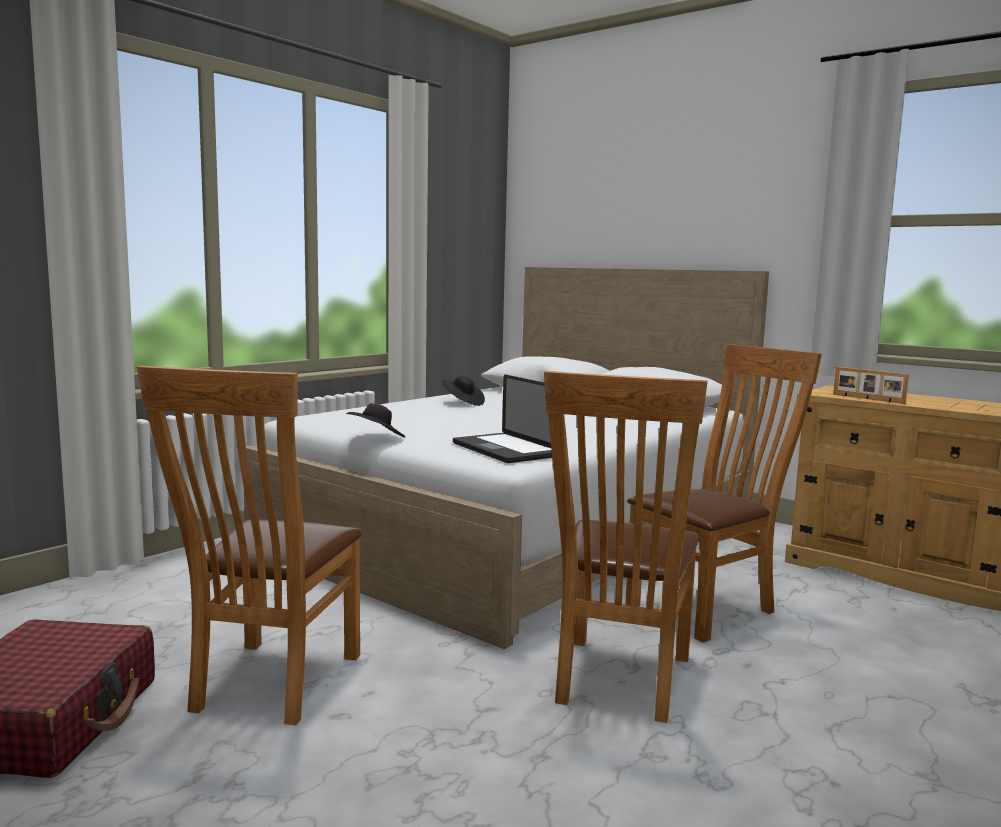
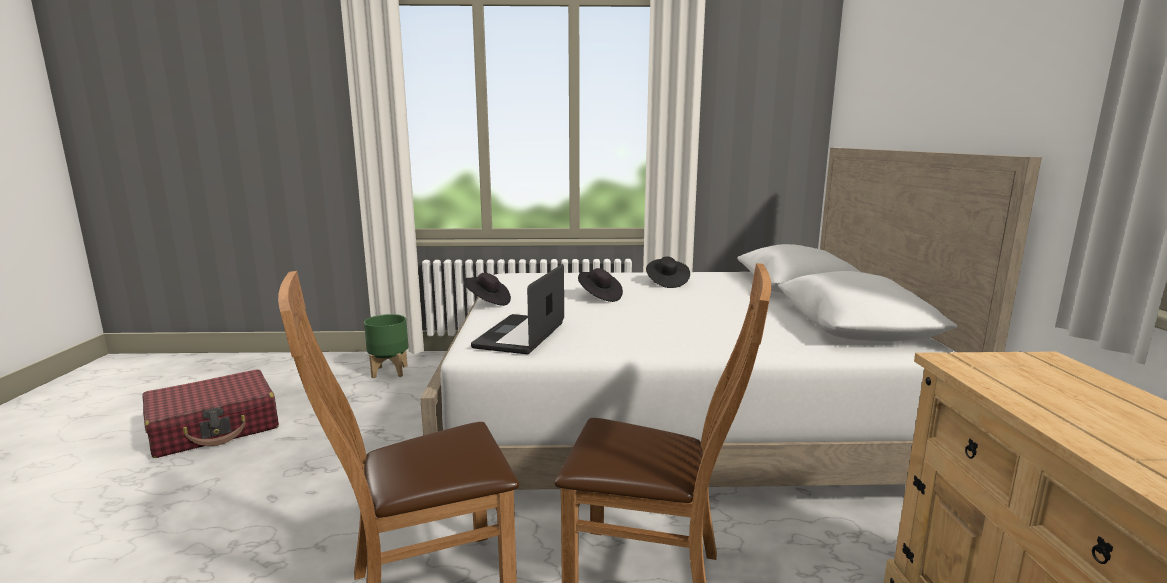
camera: 50 degrees right, 5 degrees up
(143, 590) = (389, 371): none -> green planter
(270, 686) = (297, 459): brown chair -> none
(453, 419) = (599, 297): none -> black hat
(867, 399) = (1004, 392): picture frame -> none

